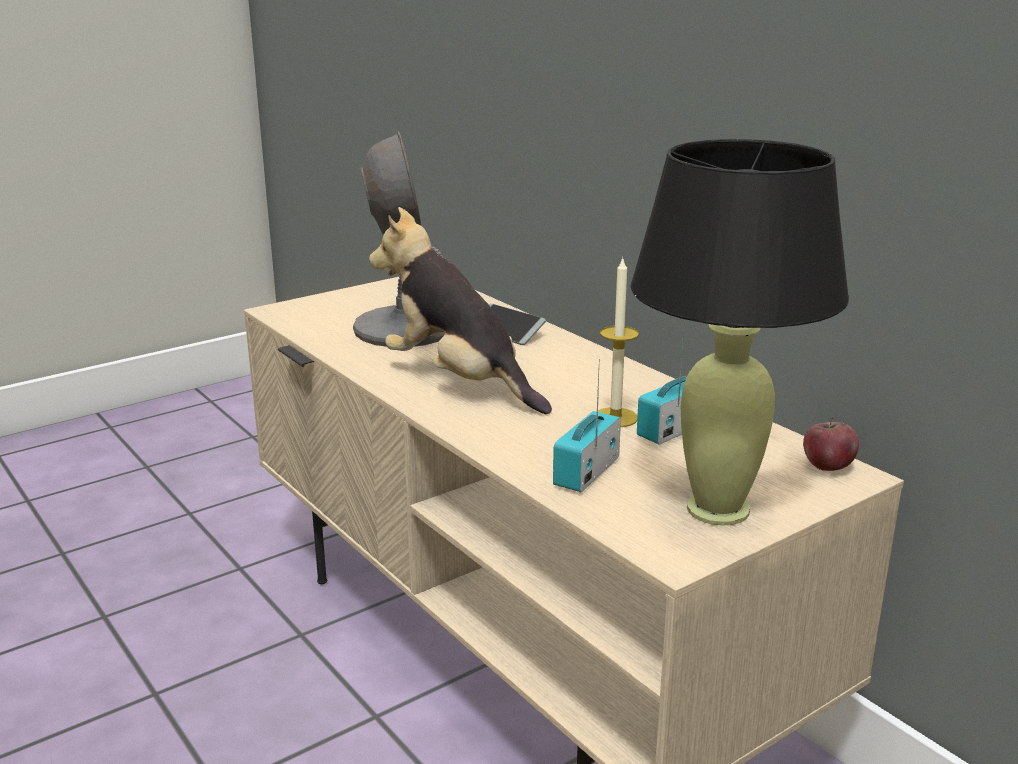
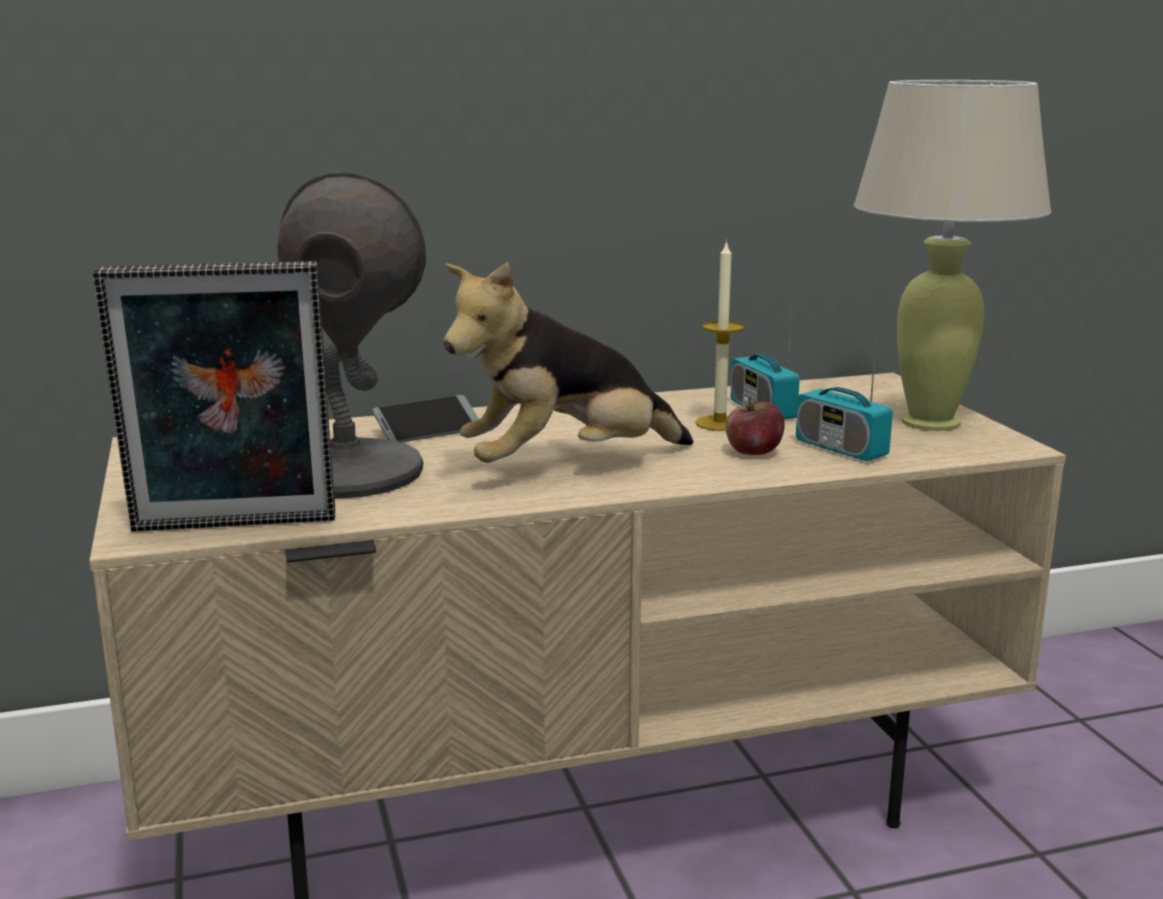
camera: 70 degrees left, 5 degrees down
(297, 324) = (233, 528): none -> picture frame
(717, 508) = (929, 422): black table lamp -> beige table lamp
(827, 466) = (863, 383): apple -> apple (753, 452)

